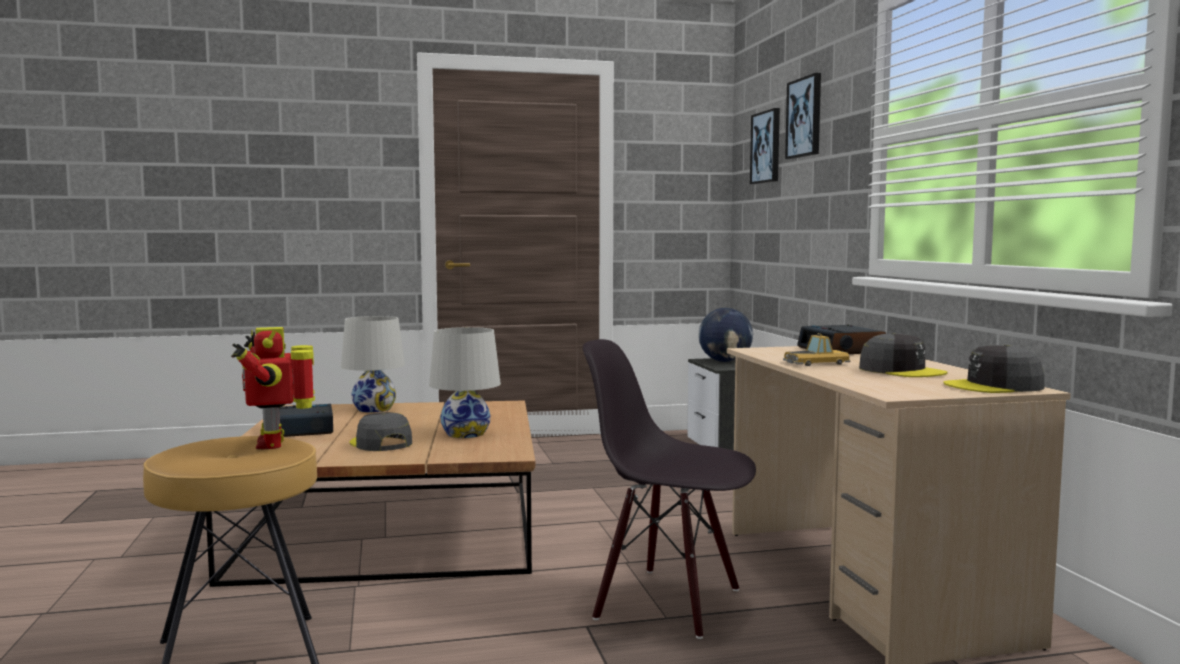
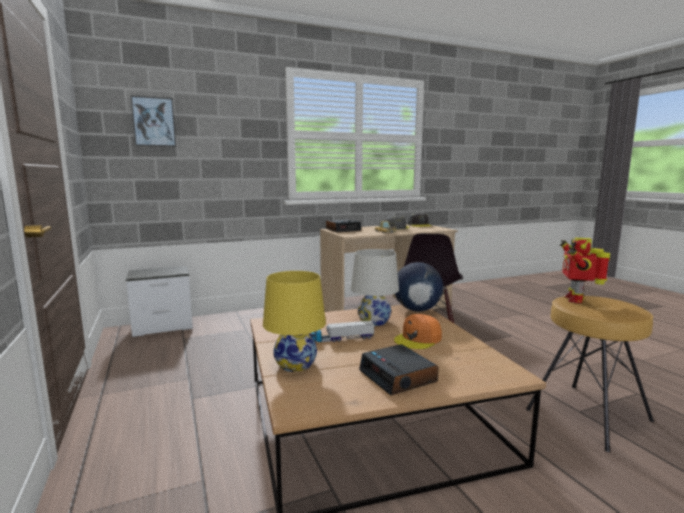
camera: 100 degrees left, 5 degrees up
(274, 443) = (576, 299): toy robot -> toy robot turned 135 degrees clockwise
(374, 409) = (295, 364): white table lamp -> yellow table lamp
(380, 443) = (418, 339): grey cap -> orange cap
(419, 420) = (339, 339): none -> toy truck
(725, 361) = (149, 272): globe -> globe (417, 310)
(805, 117) = (211, 111): picture -> none

